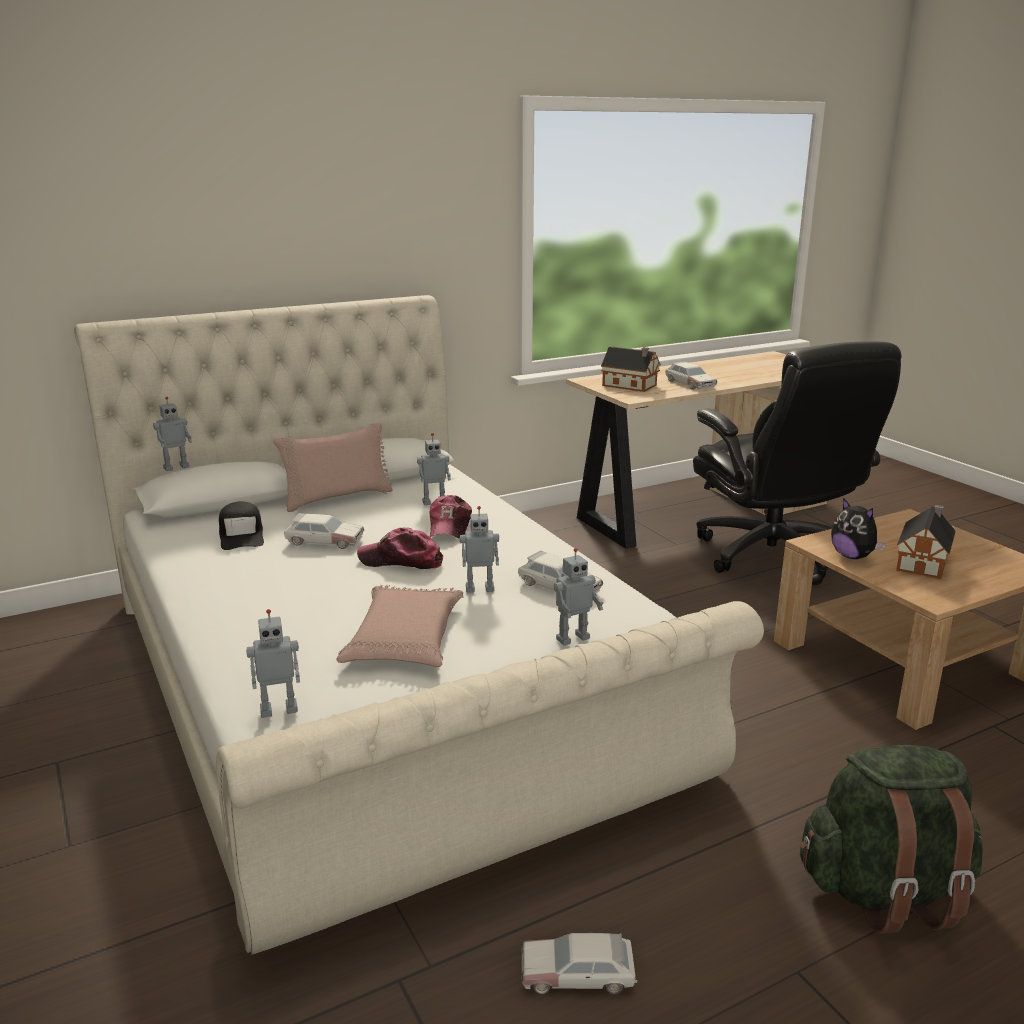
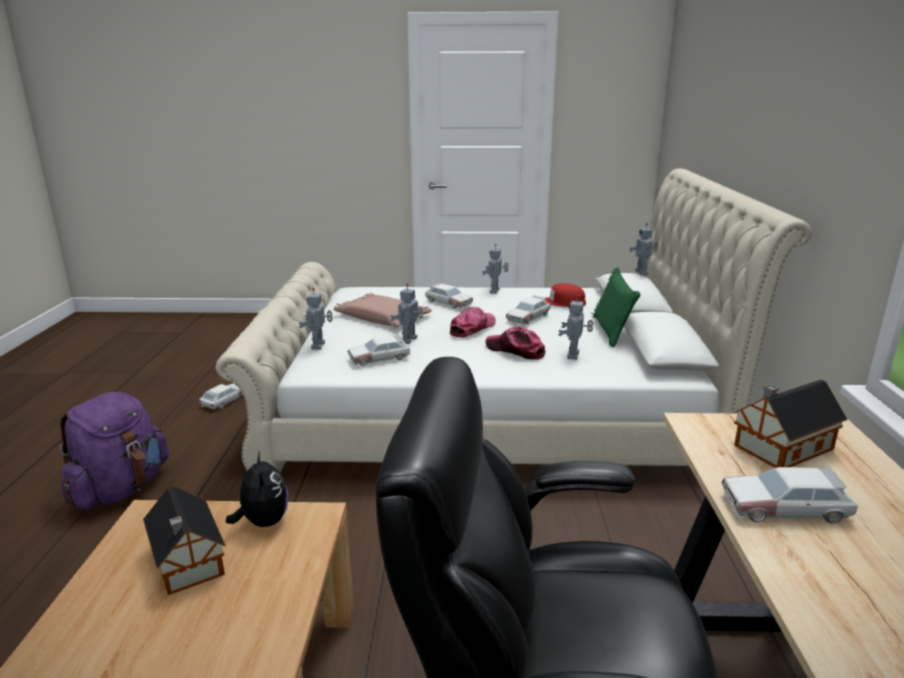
camera: 120 degrees right, 0 degrees up
(242, 535) = (561, 303): black cap -> red cap
(279, 709) = (356, 290): toy robot -> toy robot (495, 291)
(301, 600) = (448, 302): none -> toy car
(337, 498) = (612, 331): beige pillow -> green pillow
(852, 556) = (263, 521): plush toy -> plush toy turned 75 degrees clockwise
(884, 891) = (121, 489): green backpack -> purple backpack

